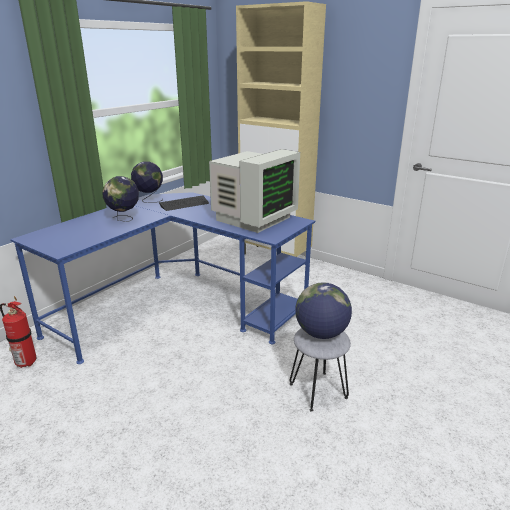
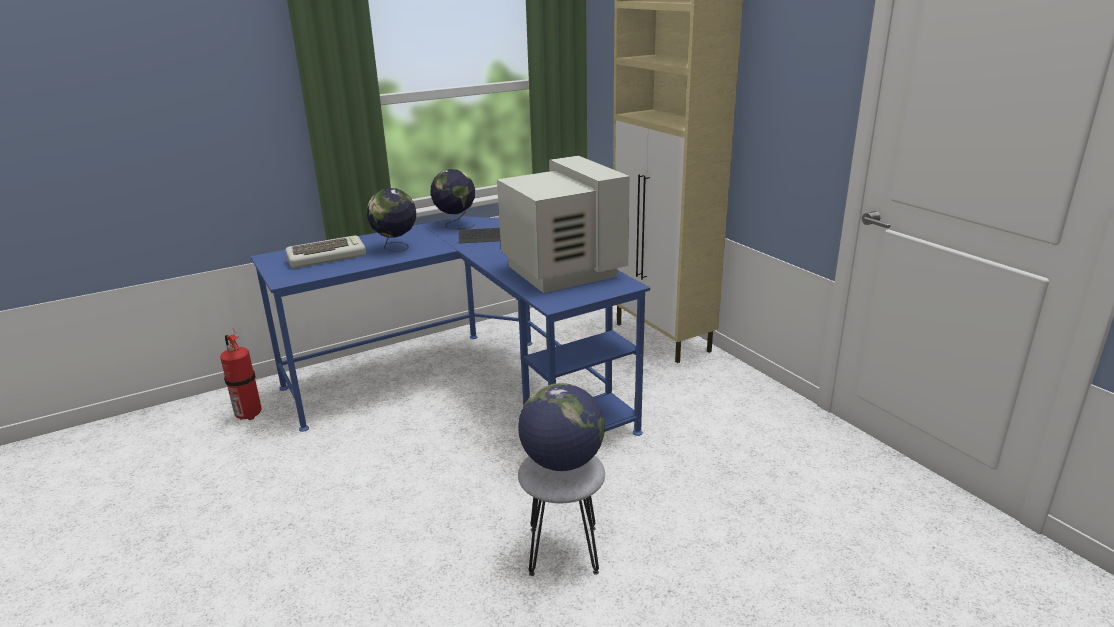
camera: 25 degrees right, 0 degrees up
(78, 231) = (327, 257): none -> keyboard
(253, 218) = (561, 271): monitor -> monitor turned 90 degrees counterclockwise

